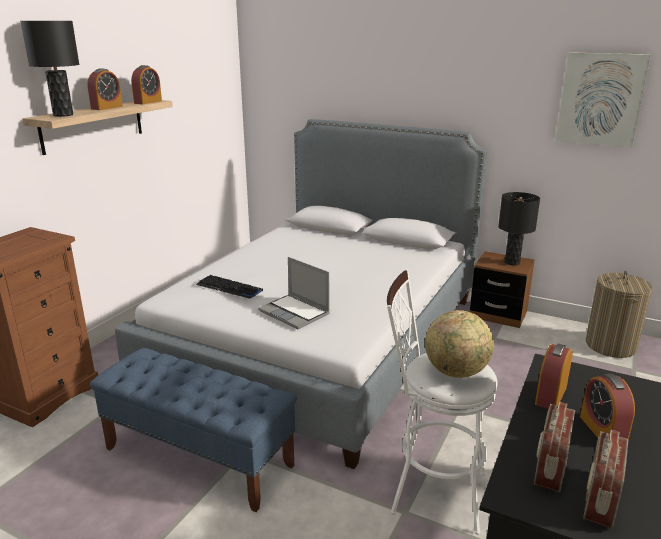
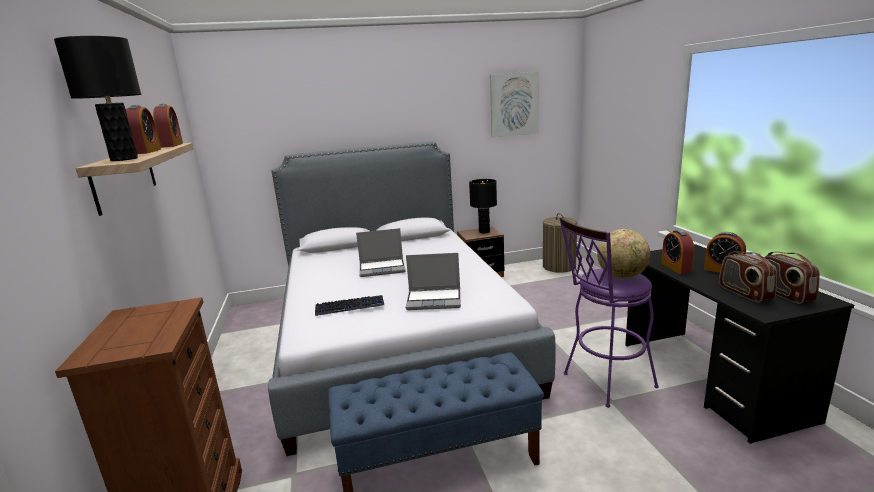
camera: 40 degrees left, 5 degrees down
(316, 264) = (383, 268): none -> laptop
(429, 490) = (603, 382): white stool -> purple stool

